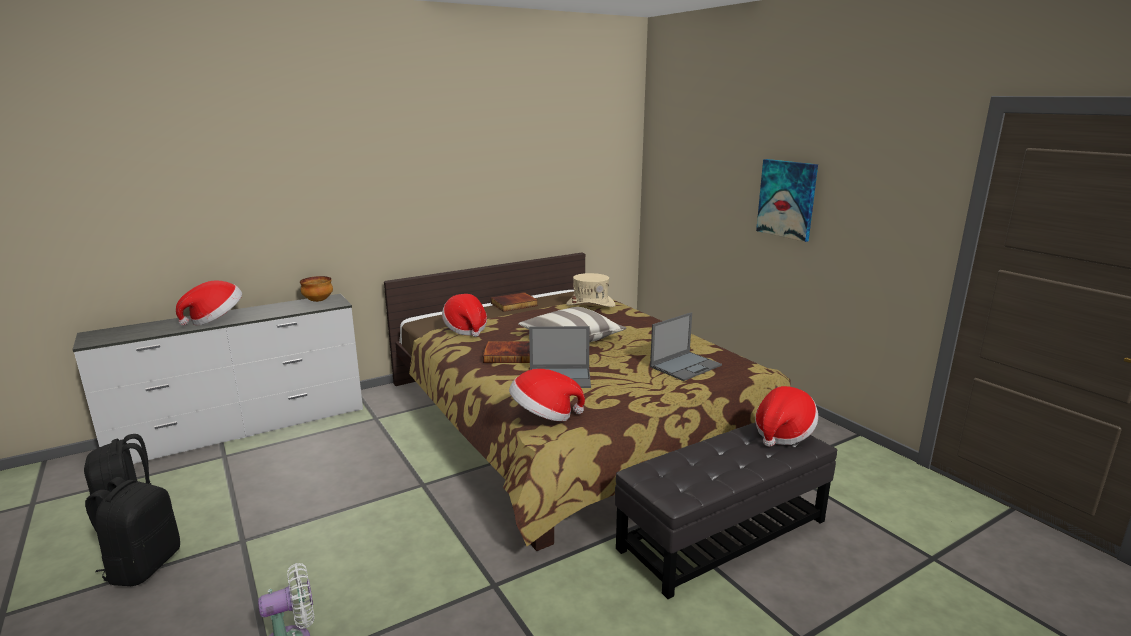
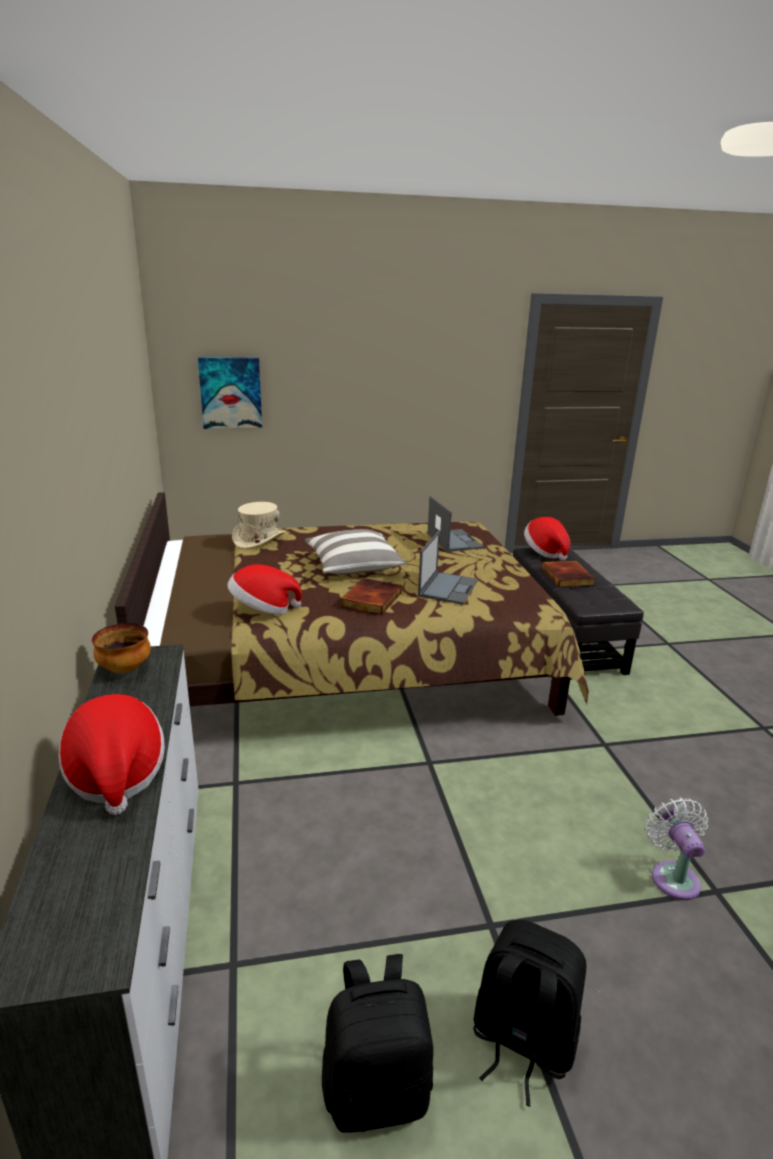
camera: 70 degrees left, 5 degrees up
(514, 305) = (194, 574): book -> book (568, 577)
(544, 416) = (524, 608): hat -> none
(787, 199) = (374, 384): picture -> picture (231, 393)

